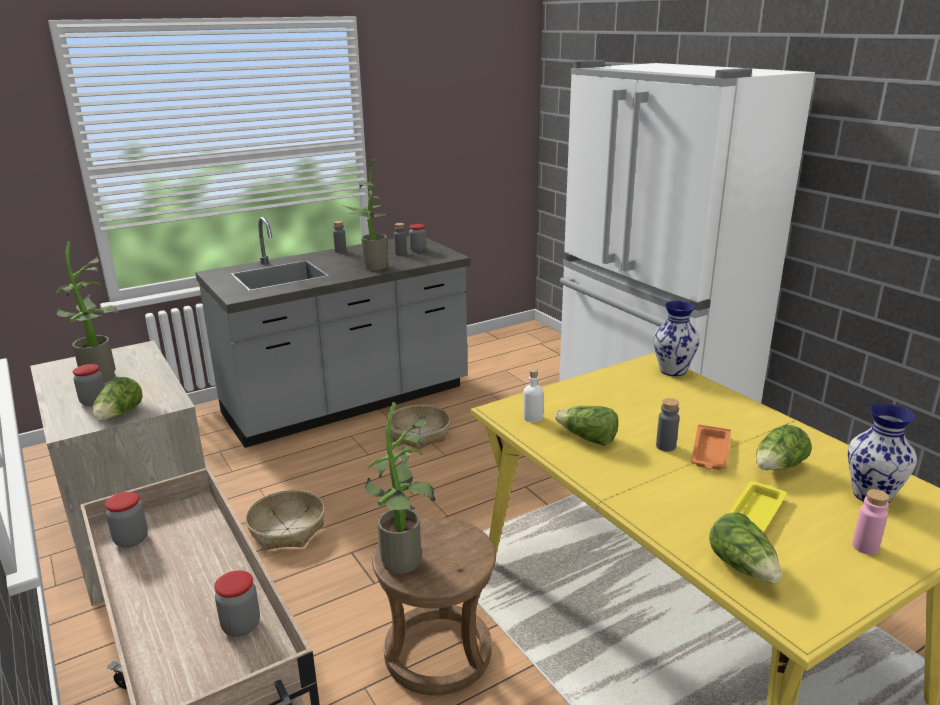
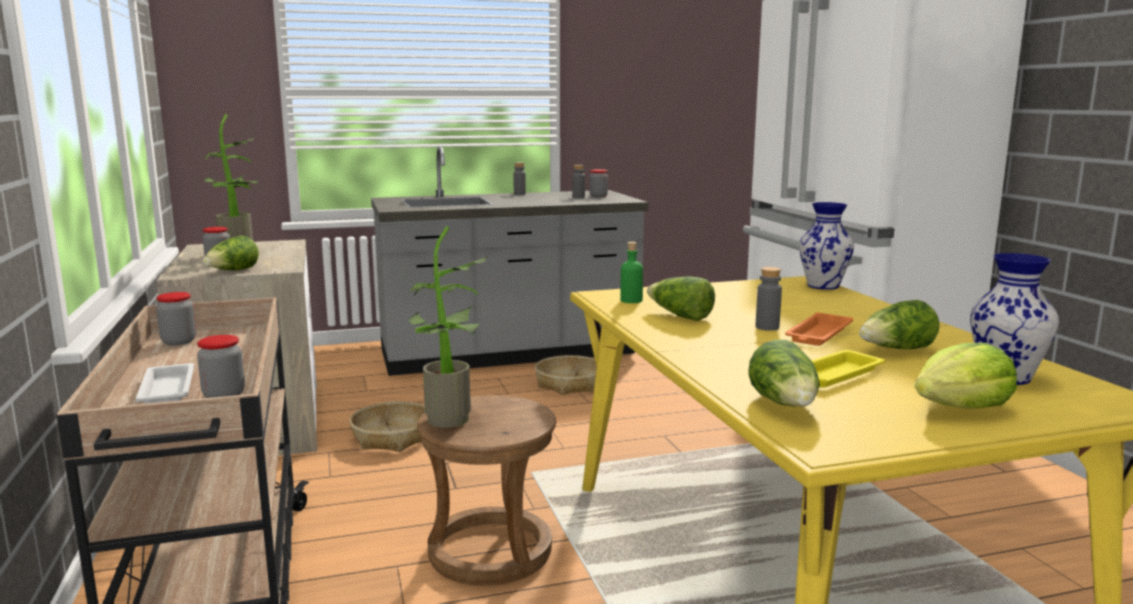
camera: 15 degrees right, 10 degrees down
(177, 626) = (168, 389): none -> white tray
(371, 267) = (540, 202): potted plant -> none
(532, 417) = (631, 300): white bottle -> green bottle
(865, 547) = (962, 408): pink bottle -> lettuce

